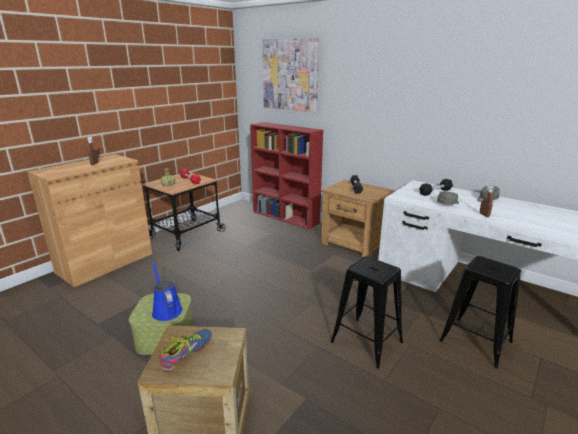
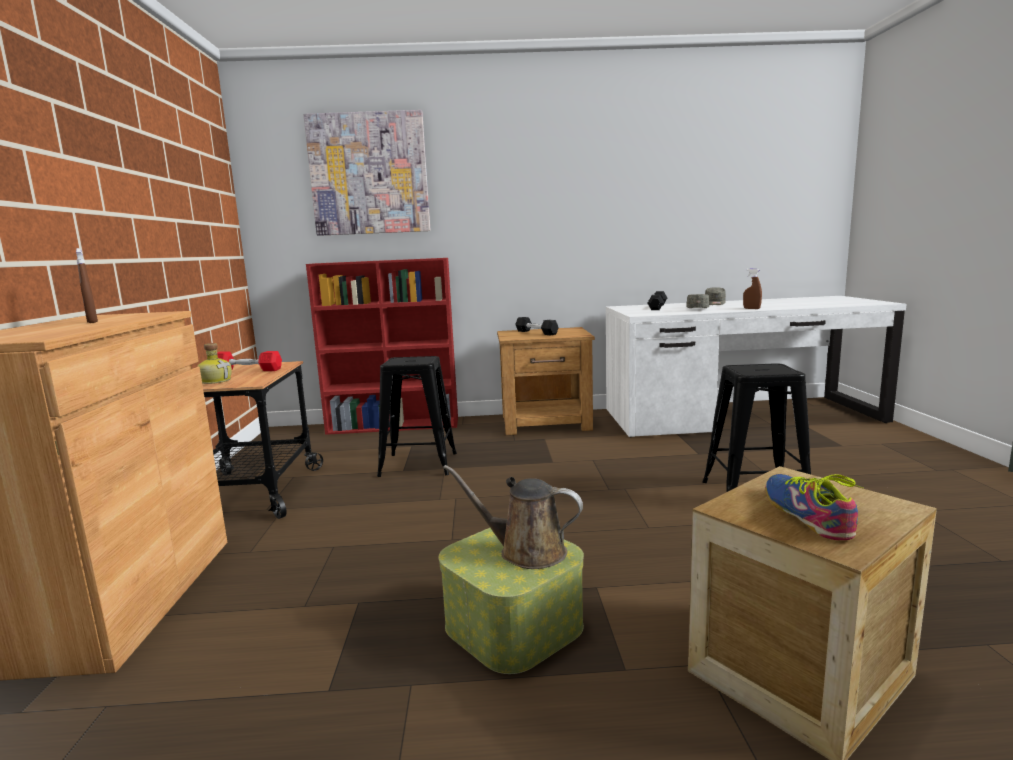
camera: 40 degrees left, 10 degrees down
(166, 310) = (526, 551): blue watering can -> brown watering can
(475, 341) = (824, 453): black stool -> black stool (418, 464)

